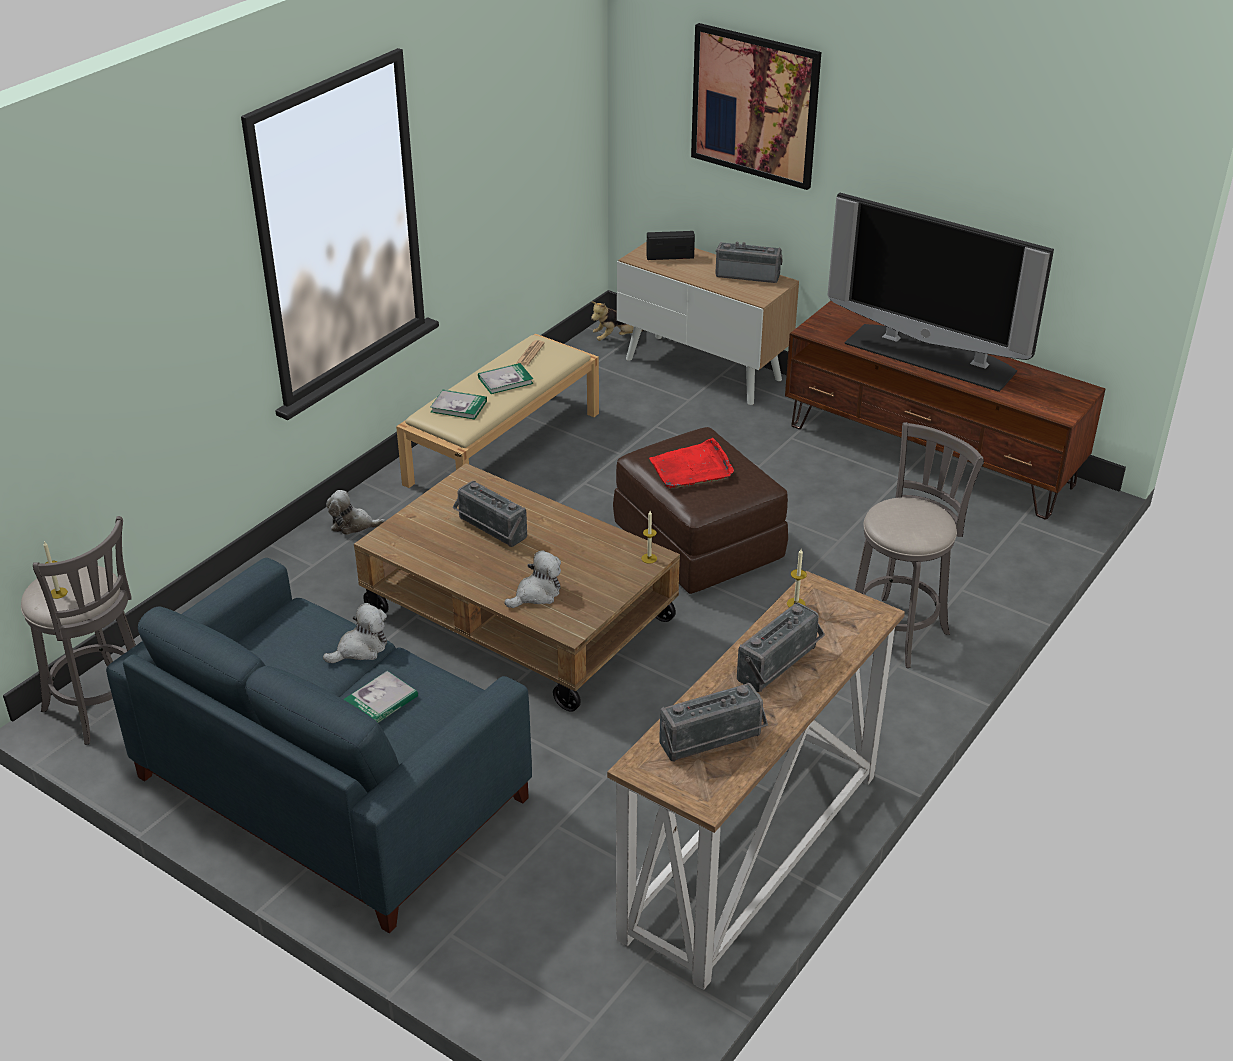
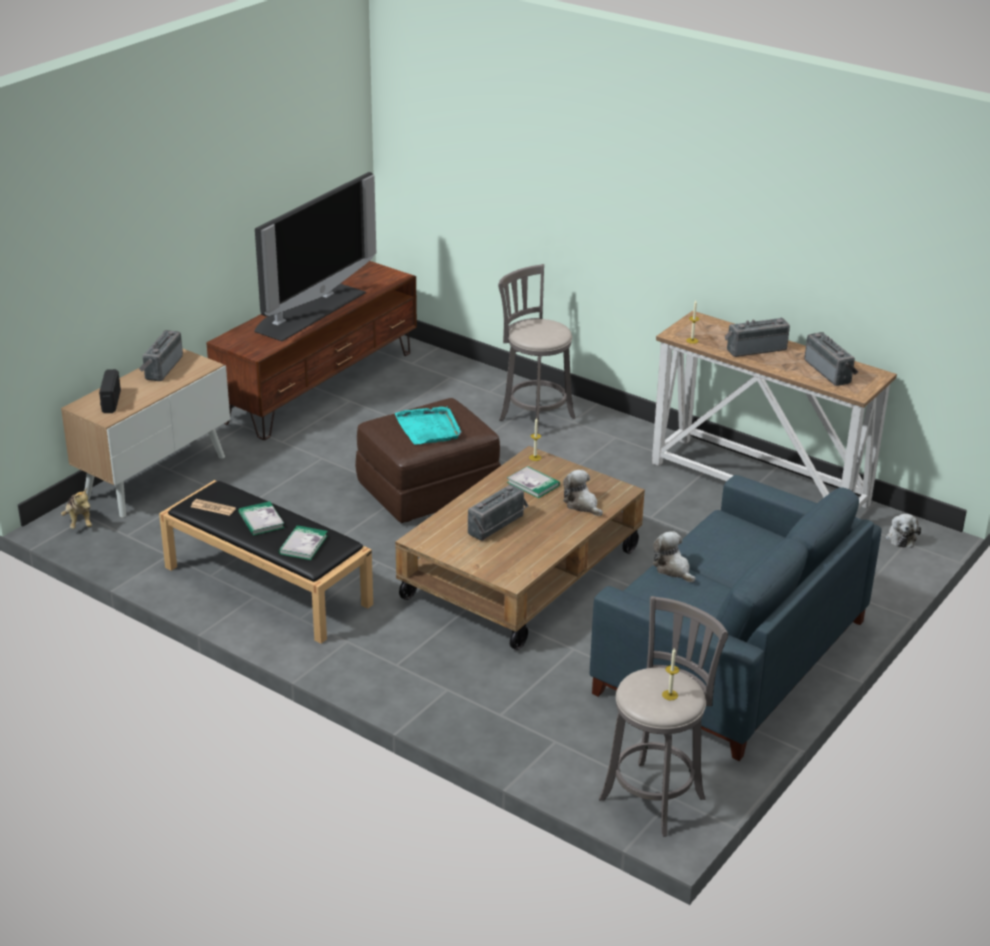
camera: 90 degrees left, 5 degrees down
(353, 525) = (384, 669): plush toy -> plush toy (900, 537)
(380, 701) = (733, 556): book -> book (533, 484)
(503, 447) = (266, 585): beige bench -> black bench
(692, 468) = (429, 428): red tray -> turquoise tray
(755, 105) = (118, 227): picture -> none
(780, 667) = (755, 348): radio -> radio turned 60 degrees counterclockwise

